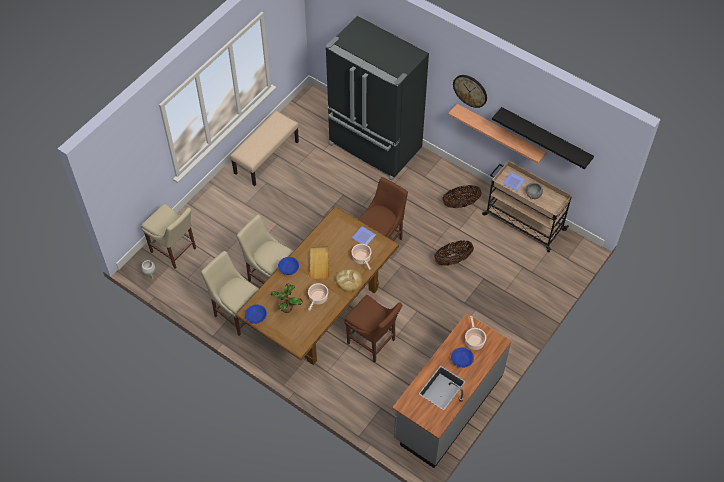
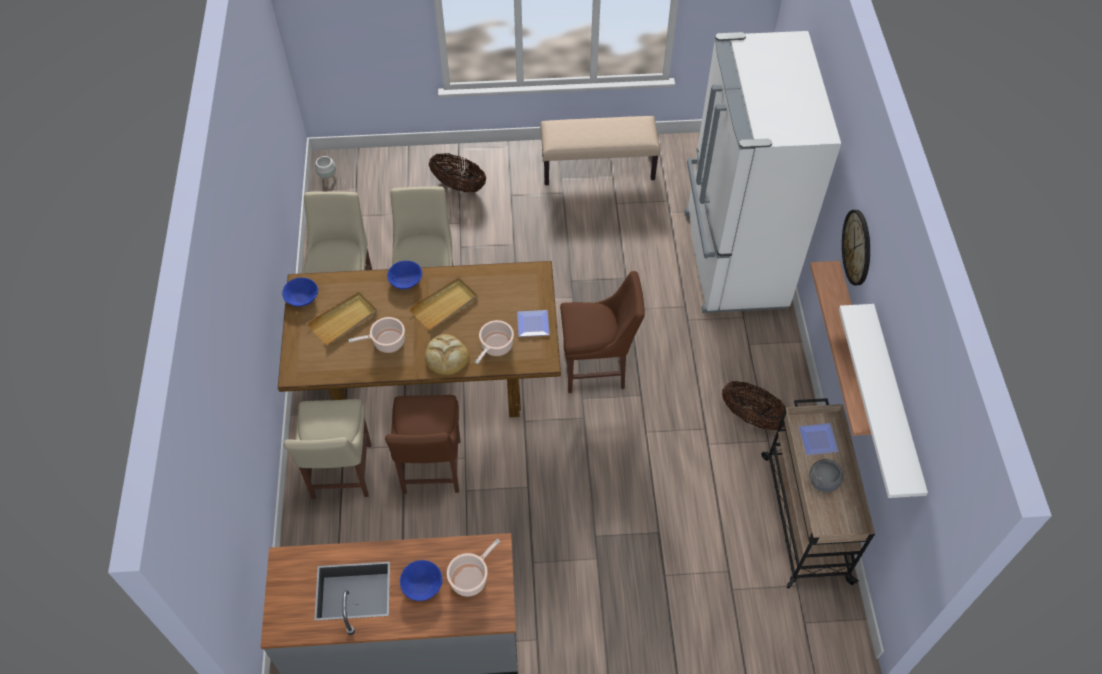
camera: 50 degrees right, 0 degrees up
(175, 251) = (381, 179): beige chair -> beige chair (341, 475)
(287, 308) = (343, 320): potted plant -> beige tray
(374, 148) = (732, 259): black fridge -> white fridge
(452, 260) = (651, 472): basket -> basket (458, 185)
(545, 137) = (894, 403): black shelf -> white shelf

